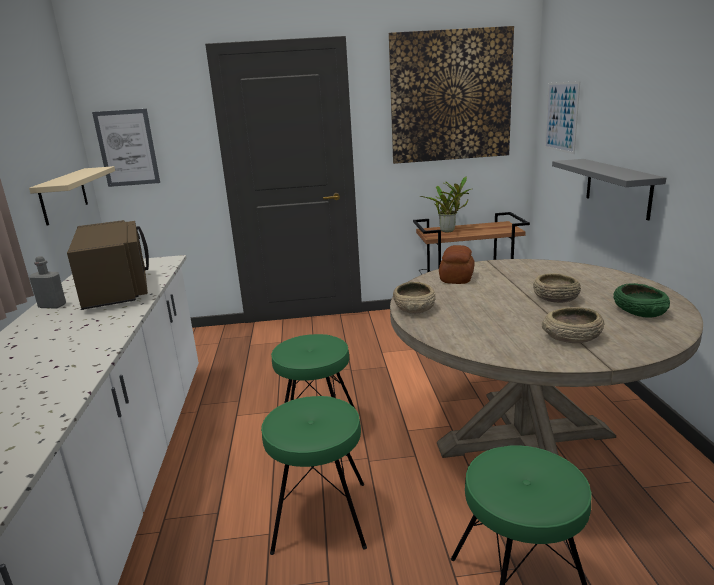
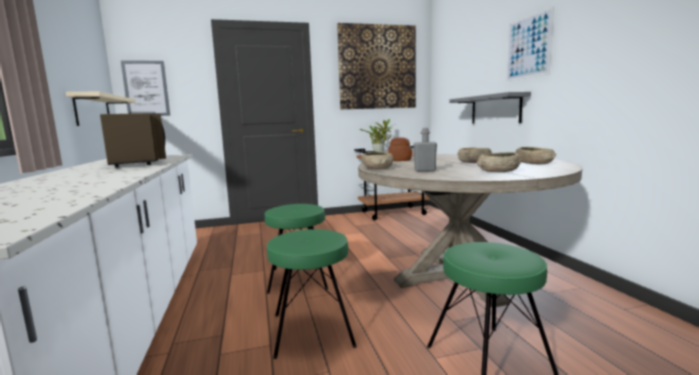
camera: 10 degrees left, 10 degrees down
(52, 306) = (80, 168): grey bottle -> grey bottle (425, 171)
(561, 117) = (450, 78): picture -> picture (528, 47)
(640, 311) = (534, 163): green bowl -> beige bowl

